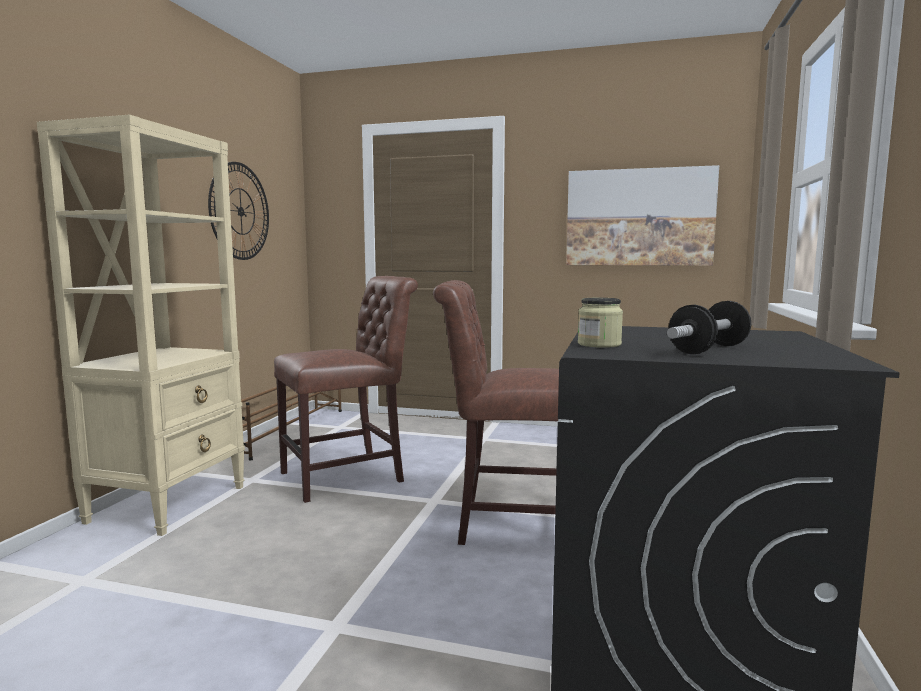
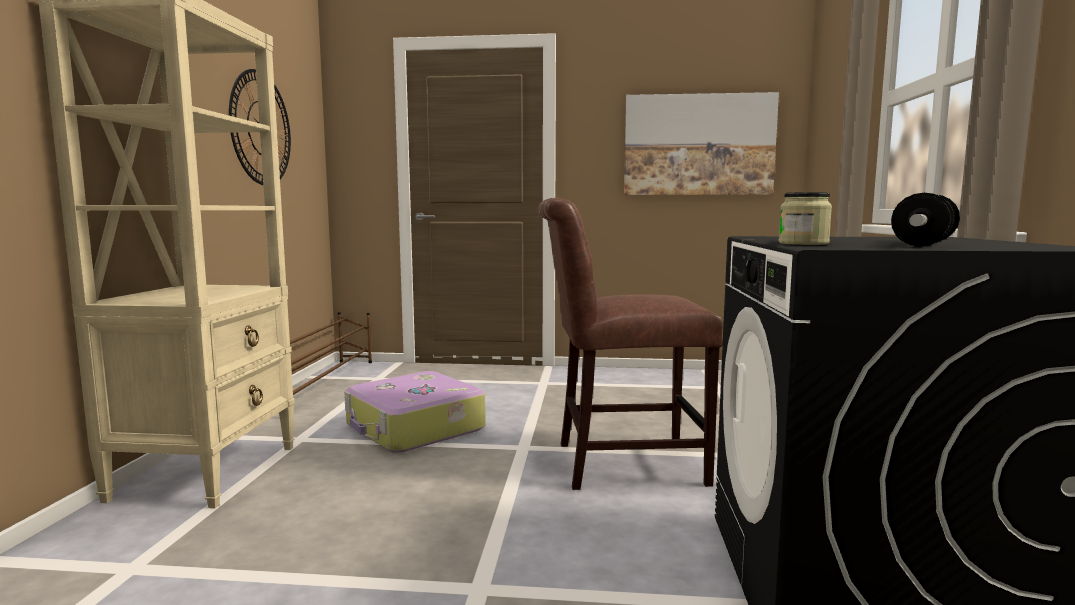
camera: 10 degrees left, 0 degrees up
(349, 476) = (414, 428): brown chair -> suitcase

